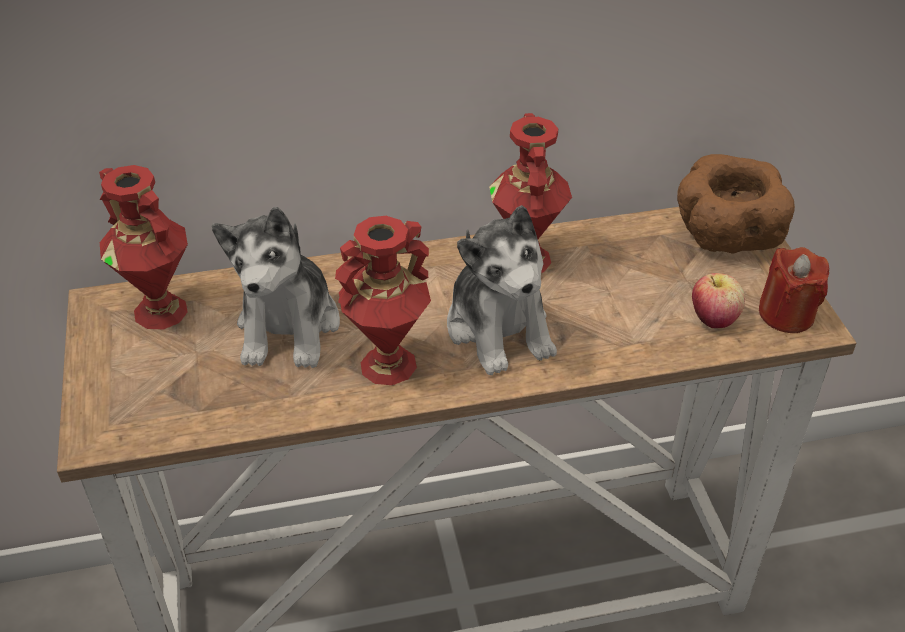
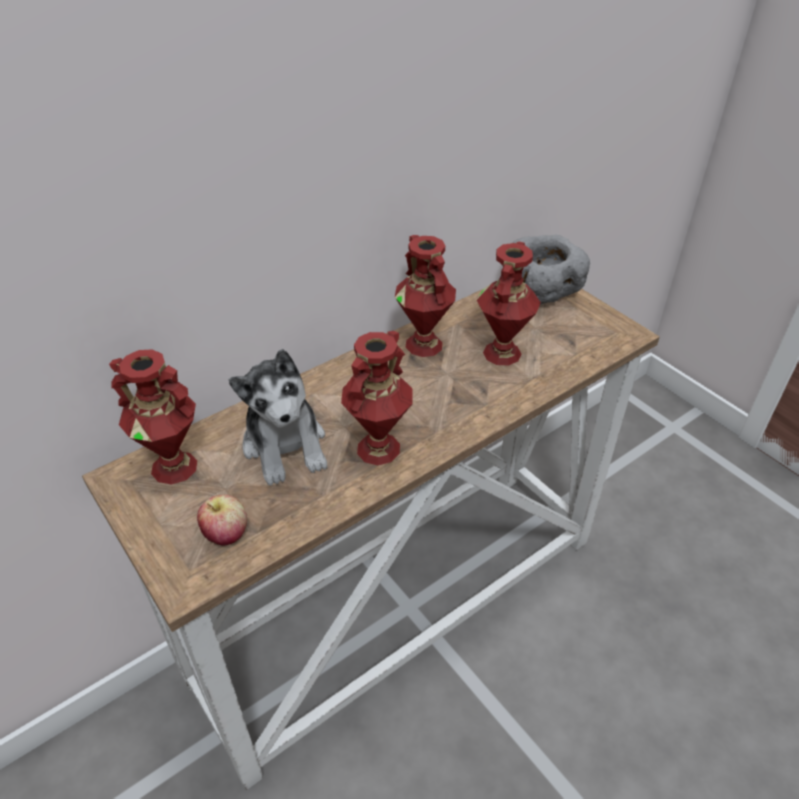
camera: 25 degrees left, 0 degrees up
(499, 328) = (438, 397): plush toy -> none
(619, 299) = (503, 353): none -> red vase
(713, 319) = (569, 348): apple -> apple (226, 534)
(725, 239) = (541, 294): brown bowl -> grey bowl
(786, 314) = (609, 331): red candle -> none

